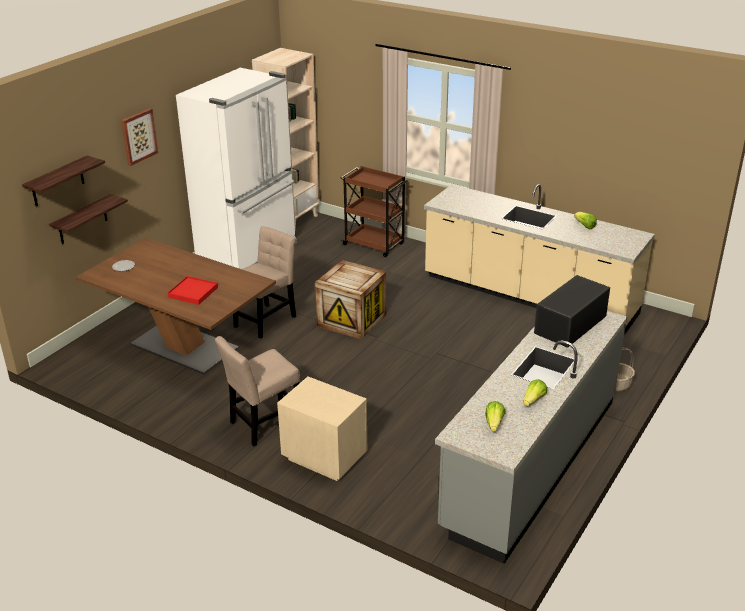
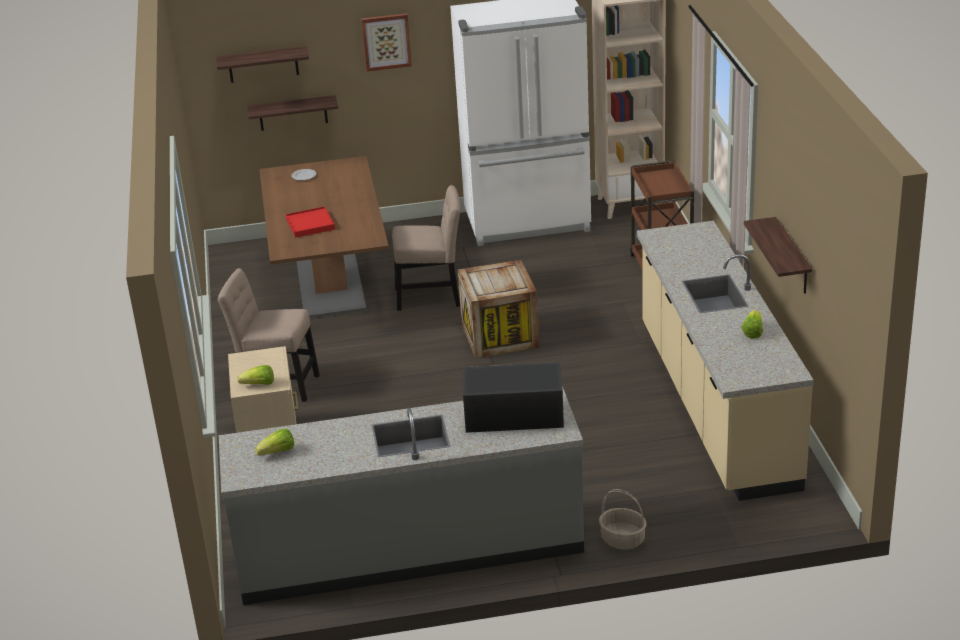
camera: 50 degrees right, 0 degrees up
(533, 400) = (343, 455): lettuce -> lettuce (259, 384)
(568, 174) = (792, 257): none -> shelf

